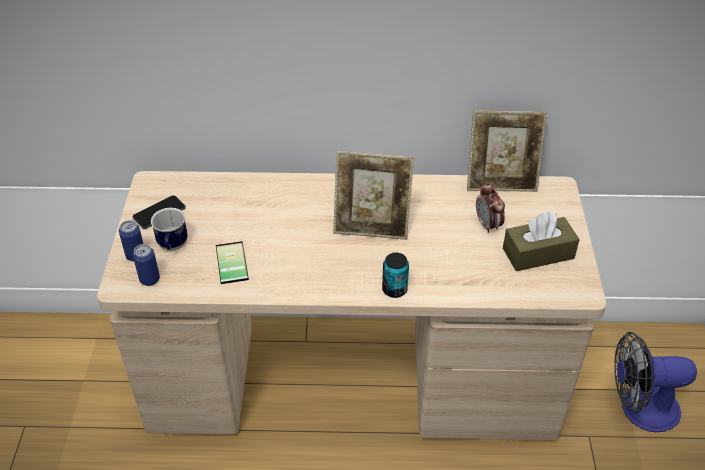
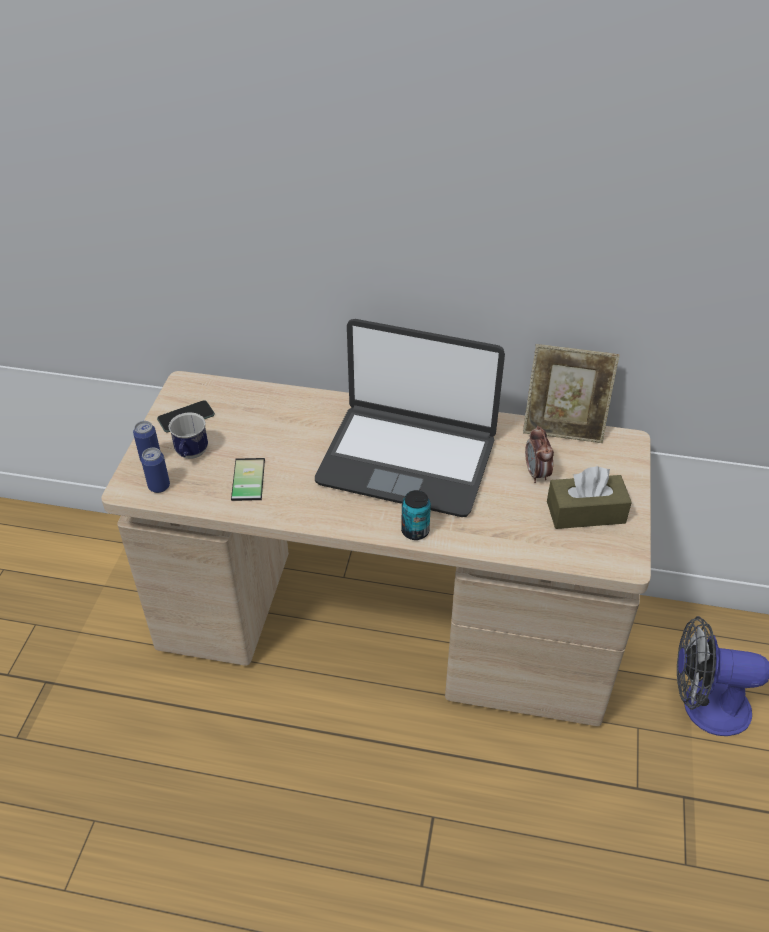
camera: 10 degrees right, 0 degrees up
(372, 227) = (407, 460): picture frame -> laptop

